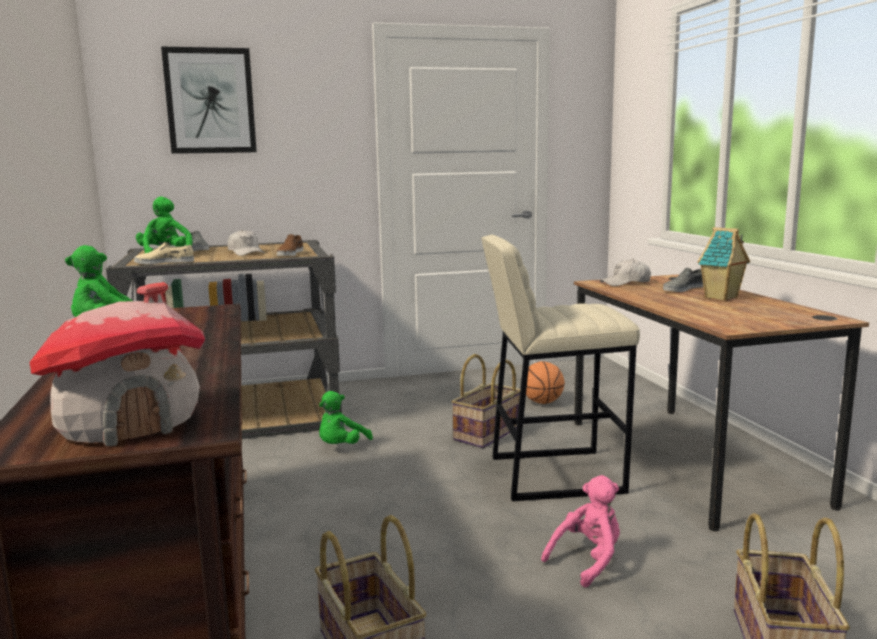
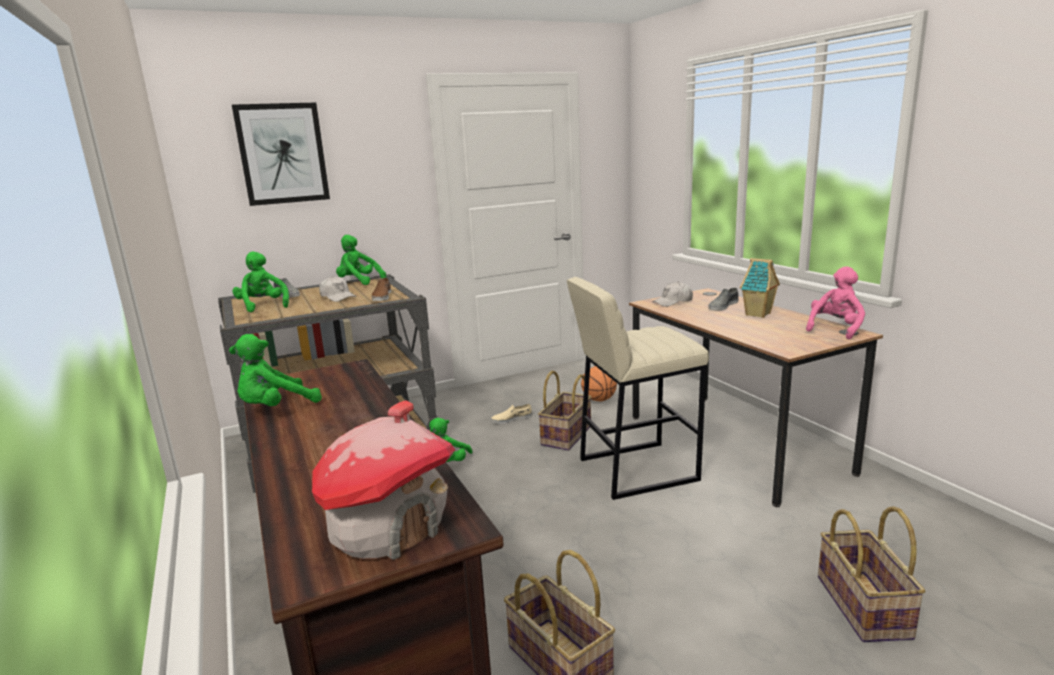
camera: 10 degrees left, 5 degrees up
(165, 262) = (272, 317): beige shoe -> beige shoe (511, 419)
(279, 244) = (359, 282): none -> green plush toy
(588, 561) = (694, 548): pink plush toy -> pink plush toy (835, 329)

